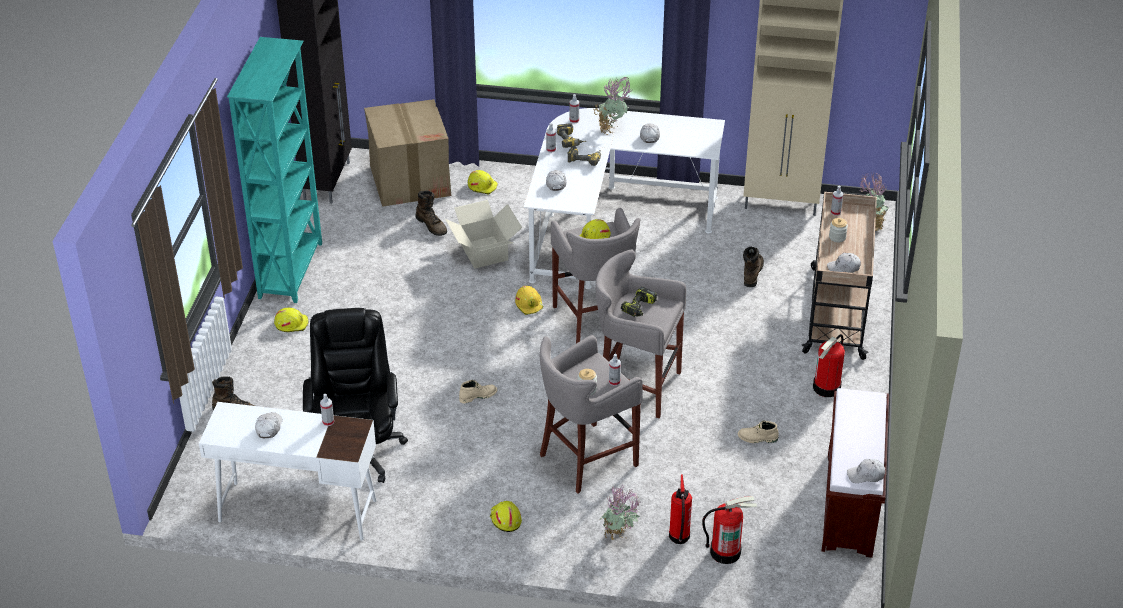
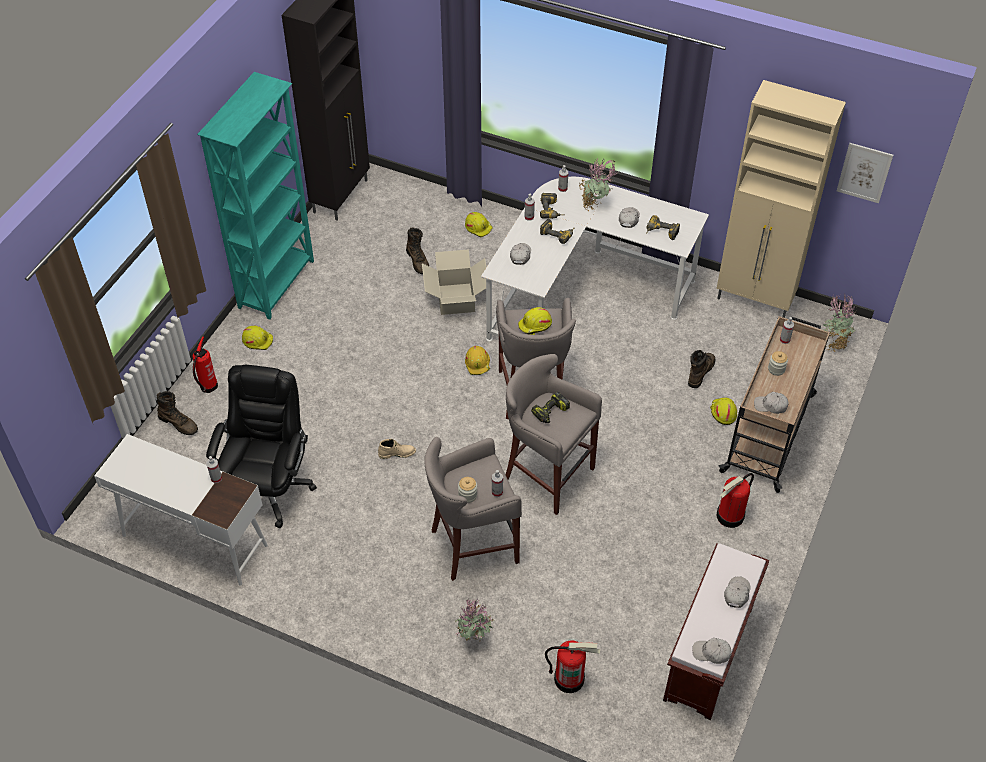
camera: 15 degrees right, 10 degrees up
(269, 427) = (161, 472): white cap -> white cap (736, 593)
(410, 180) = (415, 208): cardboard box -> none
(505, 519) = (375, 593): yellow hard hat -> yellow hard hat (722, 413)
(679, 538) = (530, 652): fire extinguisher -> fire extinguisher (208, 387)
(685, 143) = (660, 233): none -> power drill
(757, 438) = (643, 558): beige boot -> none
(871, 45) = (864, 172): none -> picture

